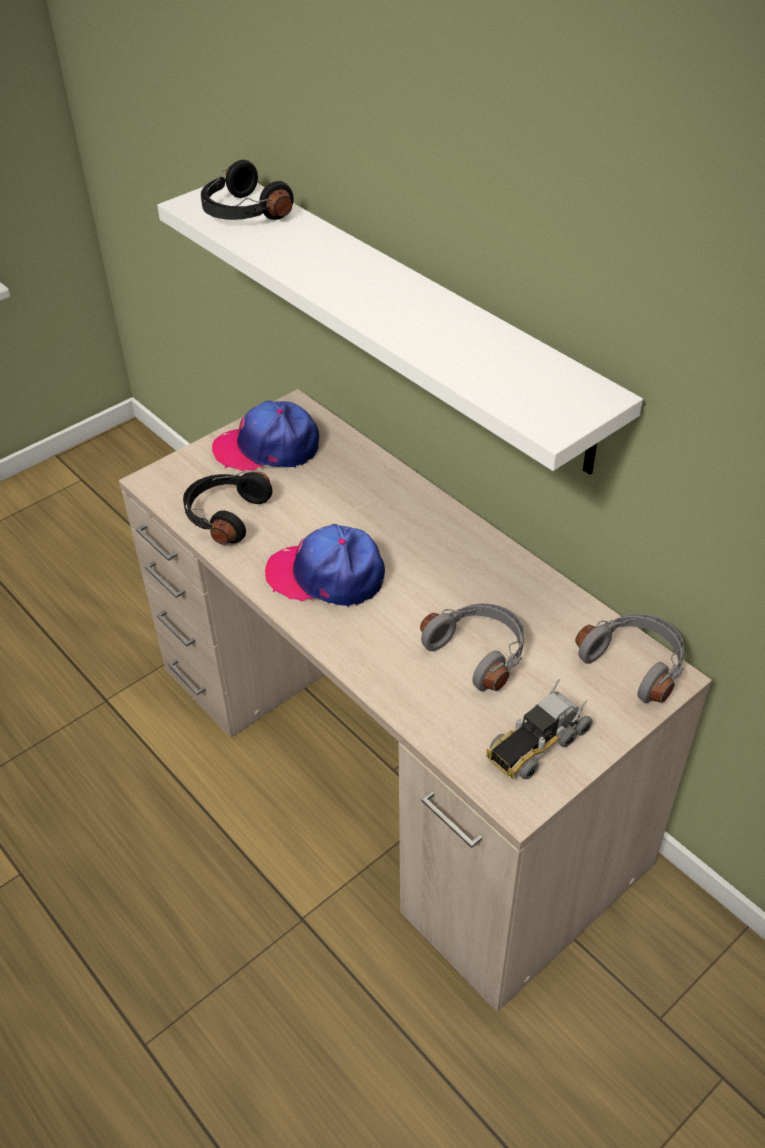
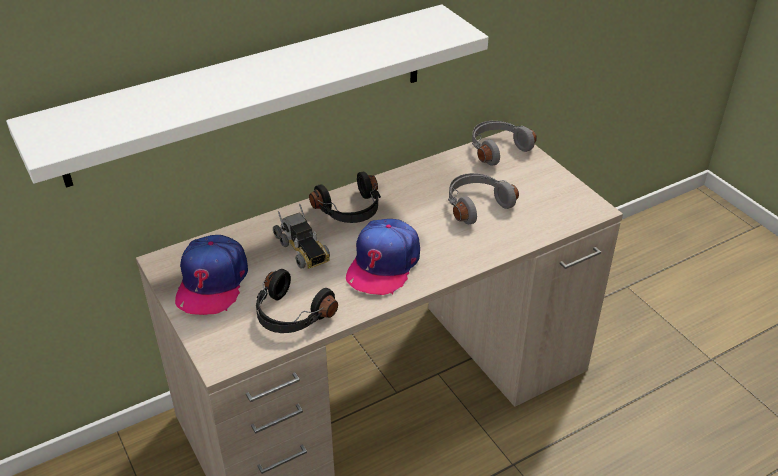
camera: 80 degrees left, 5 degrees down
(243, 212) = (92, 121): black headphones -> black headphones (350, 211)
(536, 744) = (553, 195): toy truck -> toy truck (303, 249)

